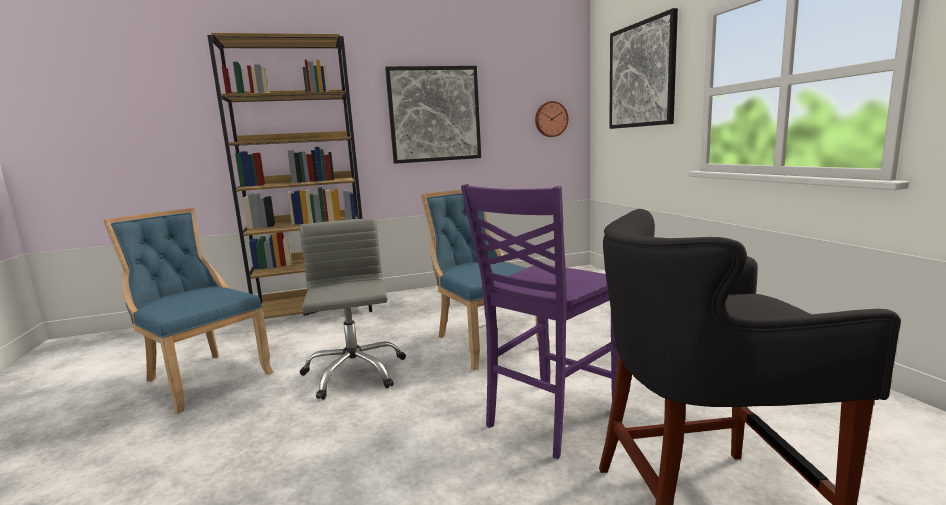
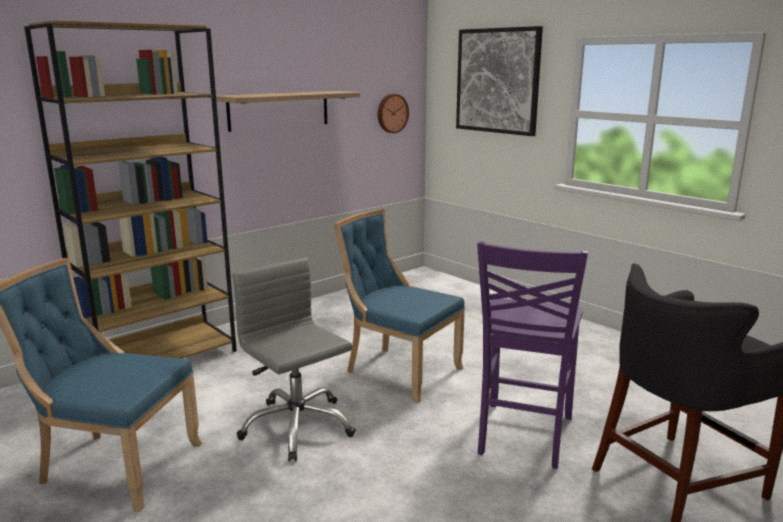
camera: 25 degrees left, 5 degrees up
(434, 114) = (279, 110): picture -> shelf

